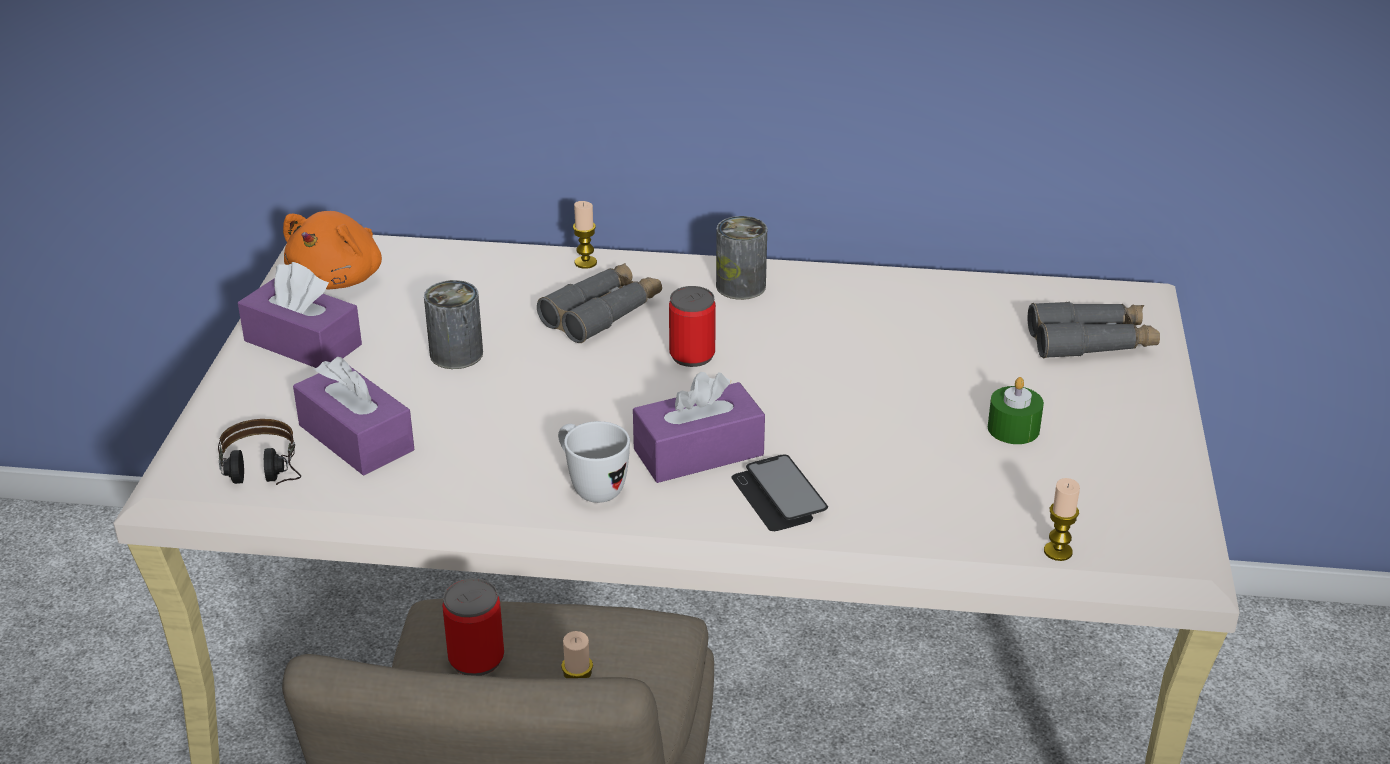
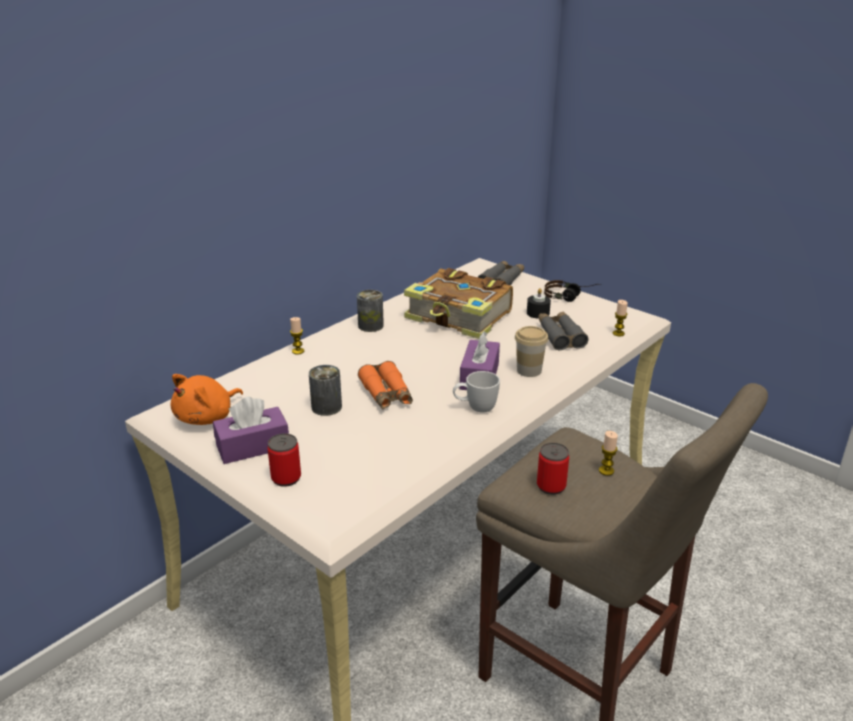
camera: 55 degrees left, 5 degrees down
(262, 477) = (360, 495): headphones -> headphones (570, 297)
(339, 278) = (207, 417): orange plush toy -> orange plush toy turned 75 degrees clockwise
(356, 438) = (361, 456): purple tissue box -> none
(545, 388) = (386, 394): none -> orange binoculars
(602, 313) = (345, 361): grey binoculars -> grey binoculars (560, 336)
(692, 355) = (407, 353): can -> can (286, 478)
(778, 496) = (529, 370): phone -> cup
(883, 354) = (459, 317): none -> book
(1013, 428) = (538, 313): green candle -> black candle

